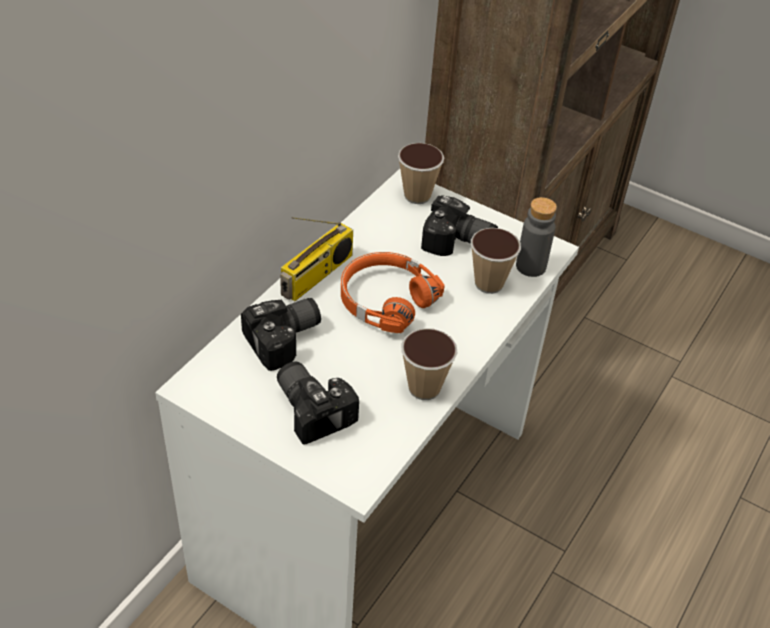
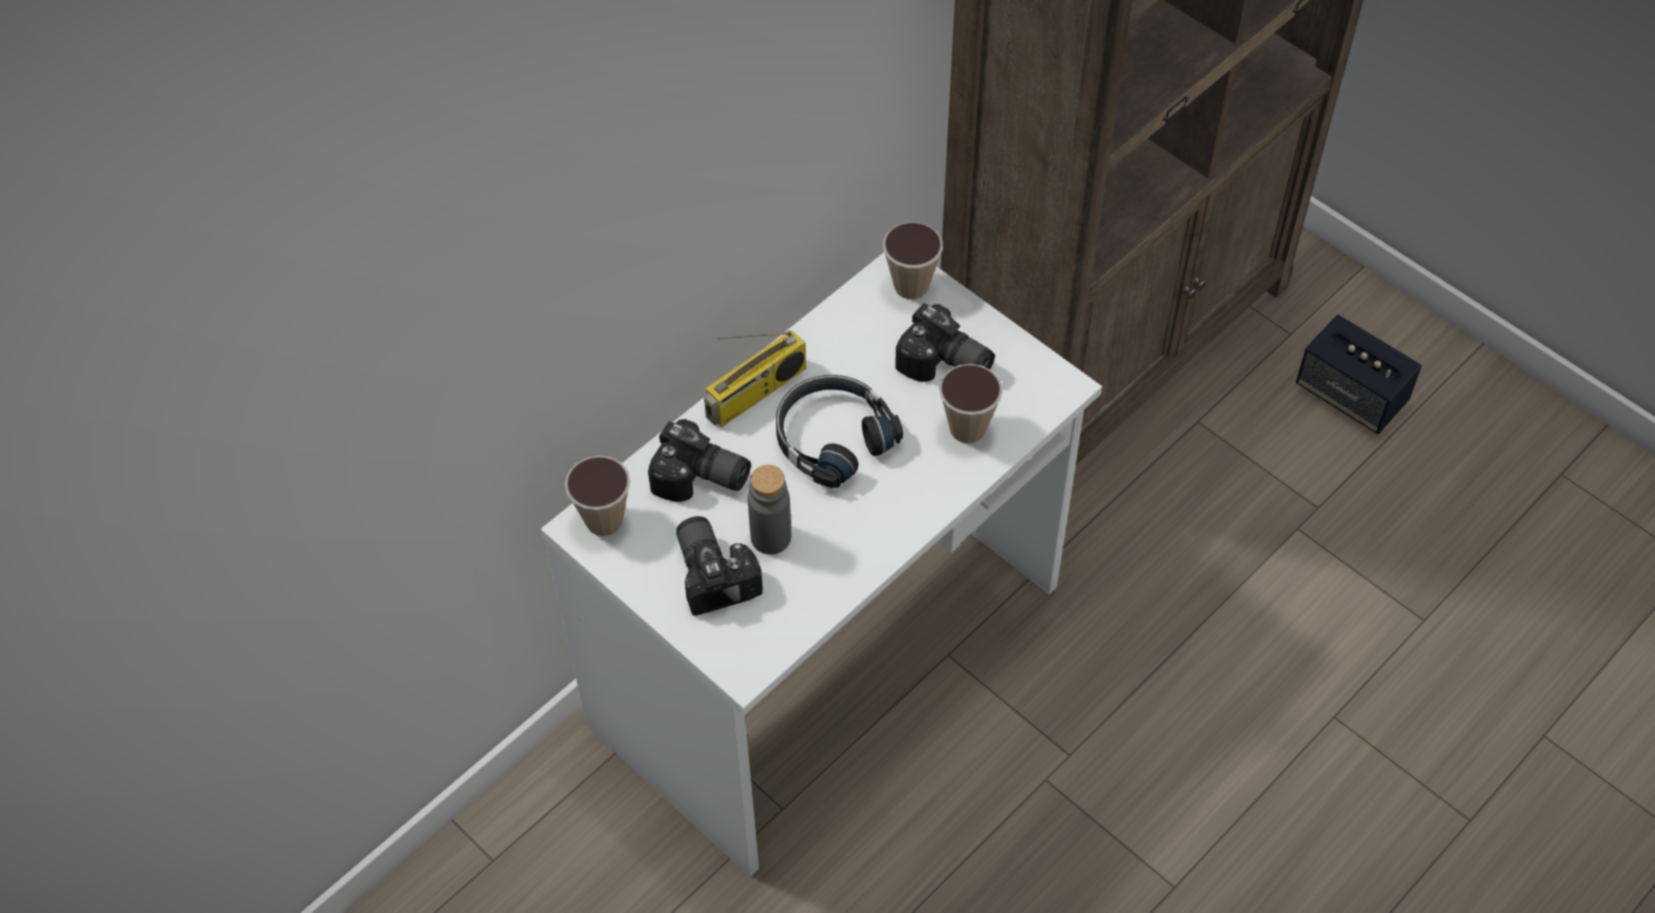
camera: 15 degrees right, 10 degrees up
(286, 340) = (700, 479): camera -> camera turned 45 degrees clockwise
(385, 299) = (832, 437): orange headphones -> black headphones
(424, 388) = (849, 562): cup -> cup (604, 520)
(531, 266) = (1029, 409): grey bottle -> grey bottle (771, 537)
(676, 291) = (1350, 395): none -> speaker

